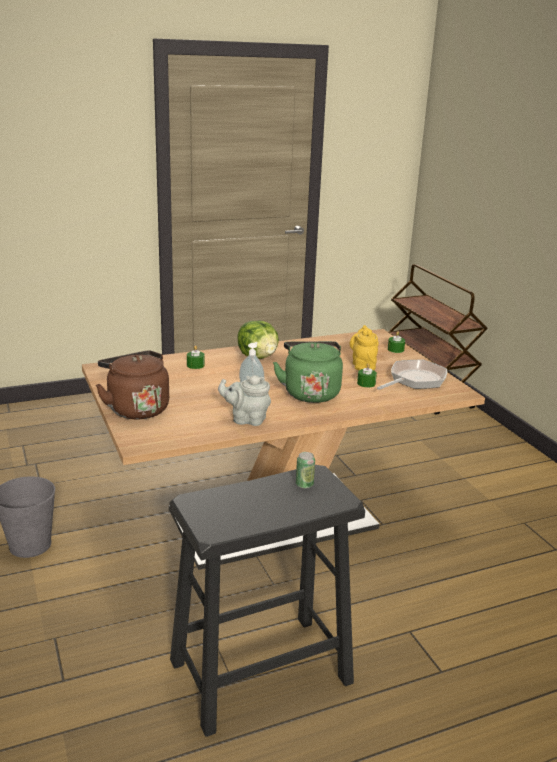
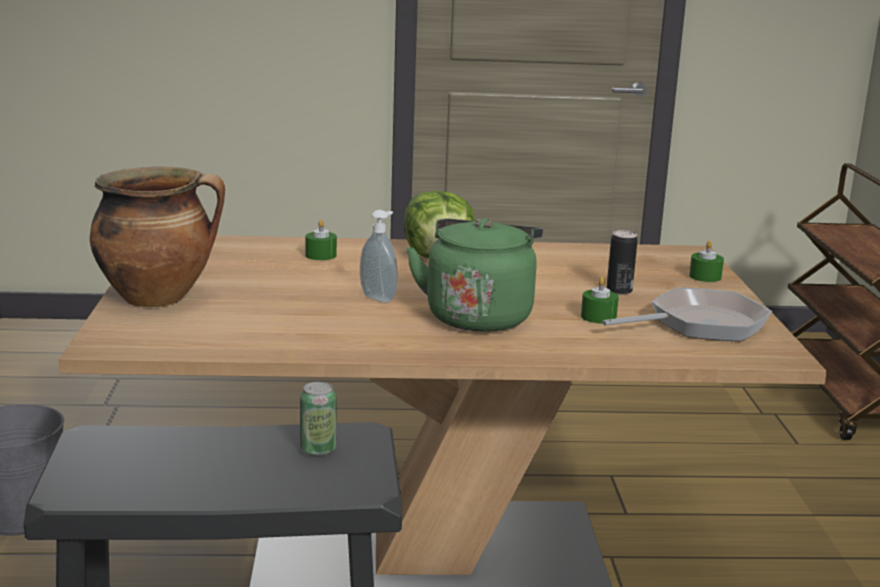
camera: 20 degrees right, 5 degrees down
(136, 408) = (159, 298): brown kettle -> cooking pot
(246, 419) = (322, 338): grey teapot -> none
(363, 365) = (619, 291): yellow teapot -> can

